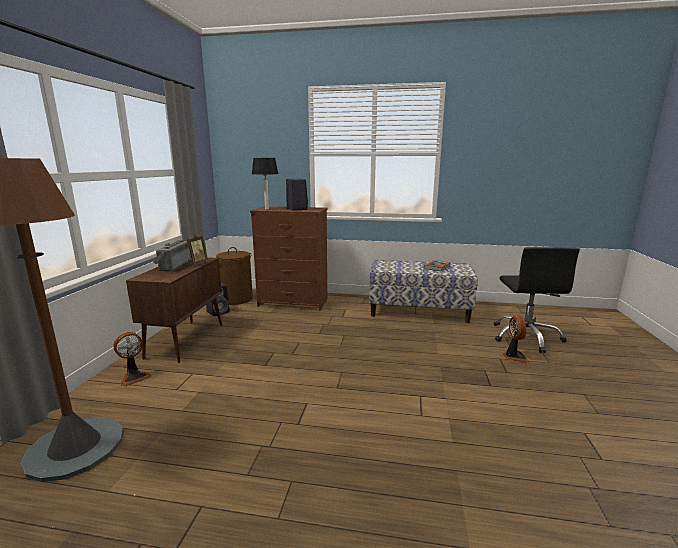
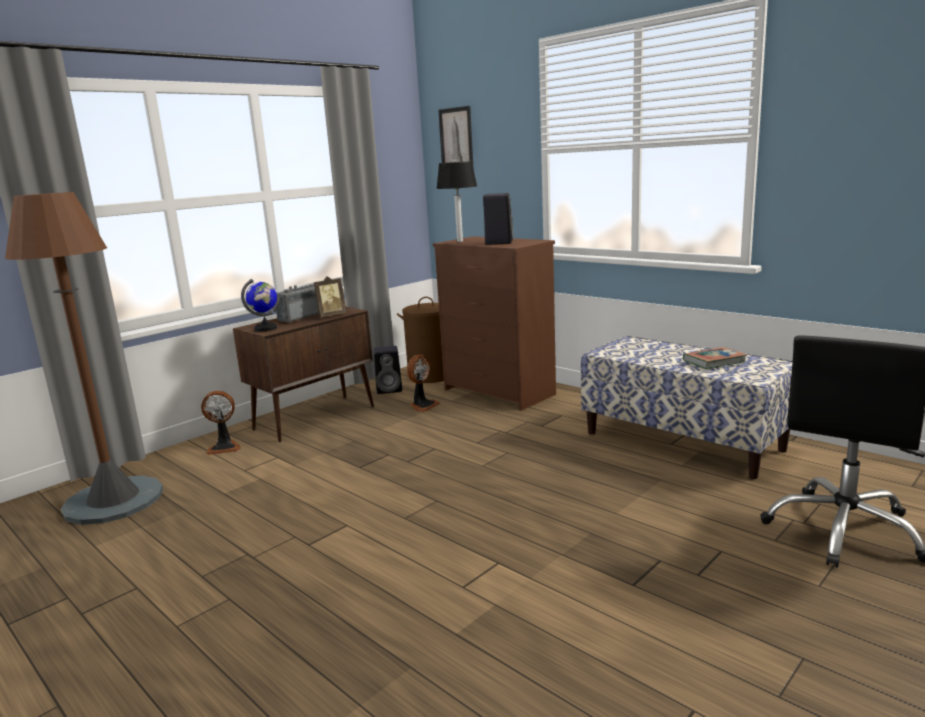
camera: 35 degrees right, 0 degrees up
(160, 277) = (266, 328): none -> globe
(241, 143) = (456, 139): none -> picture
(514, 357) = (756, 556): fan -> fan (423, 406)

